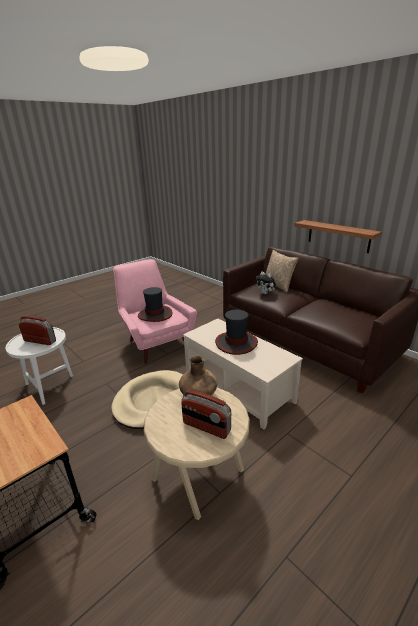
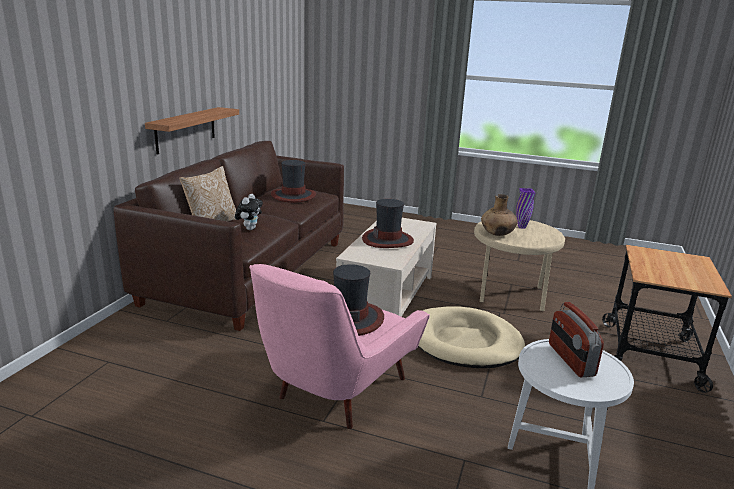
camera: 120 degrees left, 5 degrees down
(206, 427) = (521, 227): radio -> purple vase
(339, 315) = (293, 196): none -> hat

